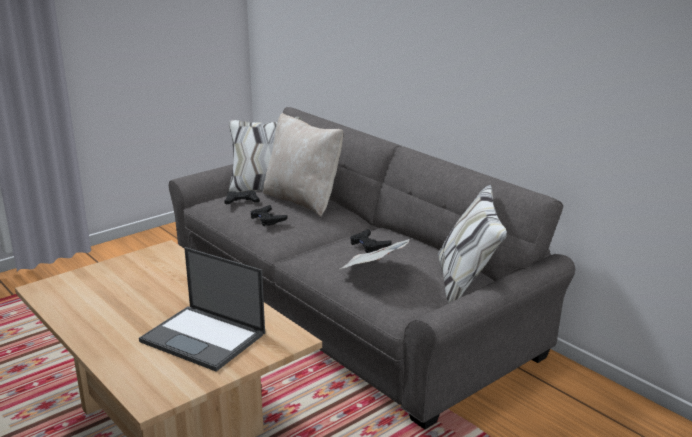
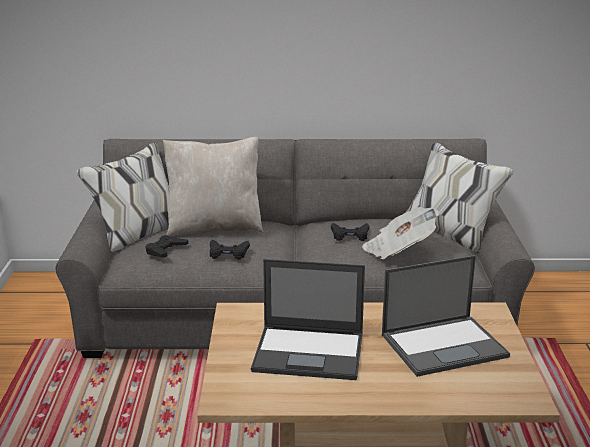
camera: 50 degrees left, 0 degrees up
(133, 293) = (310, 353): none -> laptop

